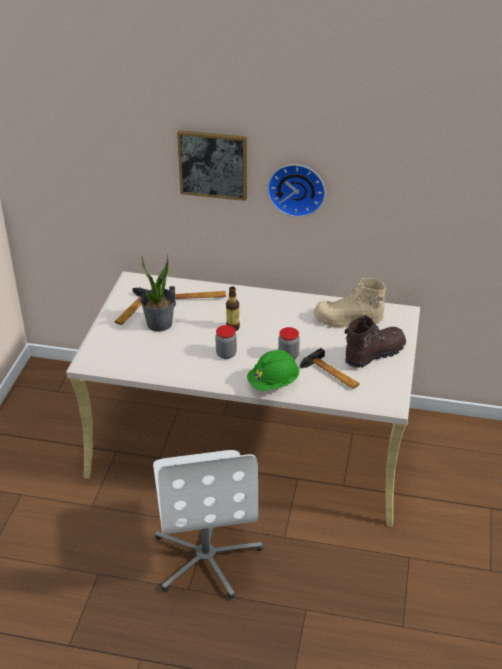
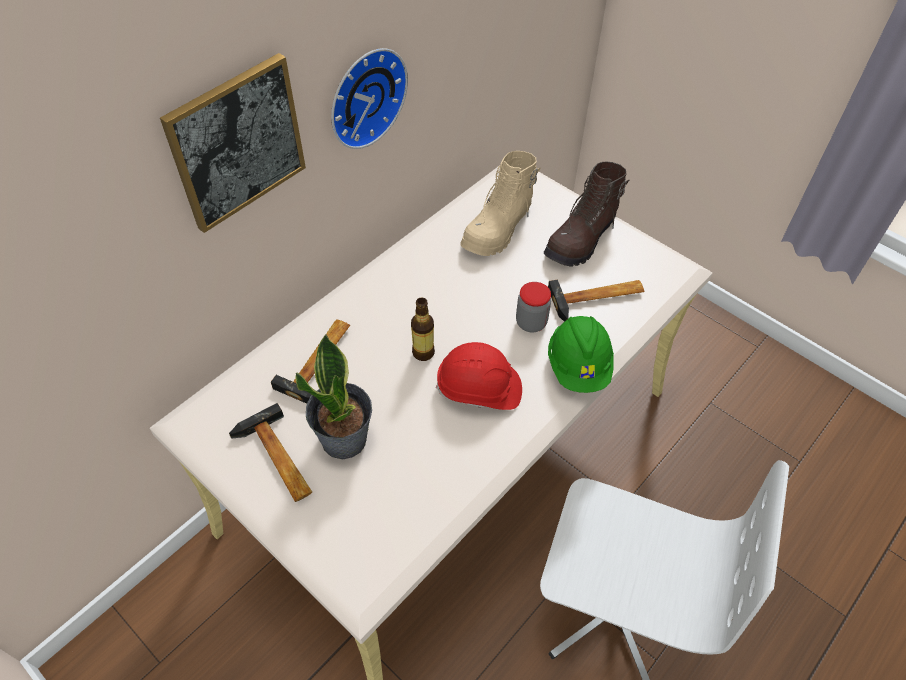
camera: 60 degrees left, 15 degrees up
(226, 354) = (479, 389): jar -> red hard hat
(373, 354) = (582, 239): brown boot -> brown boot turned 135 degrees counterclockwise

